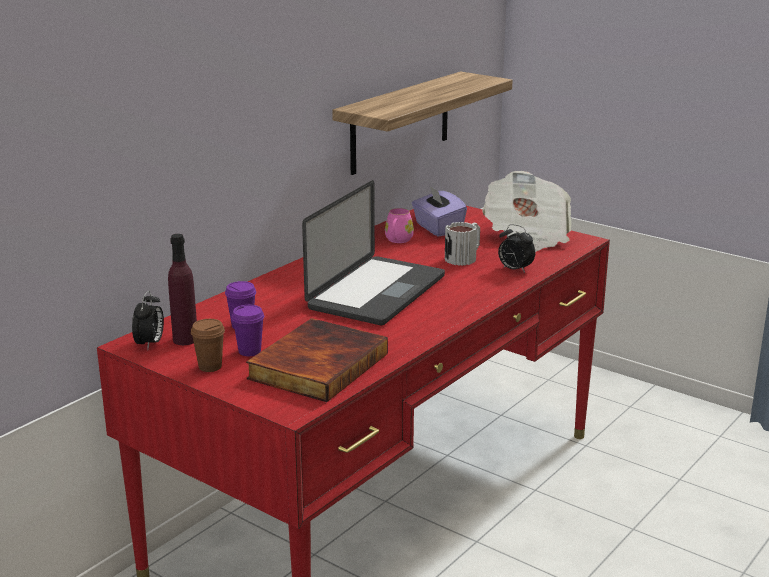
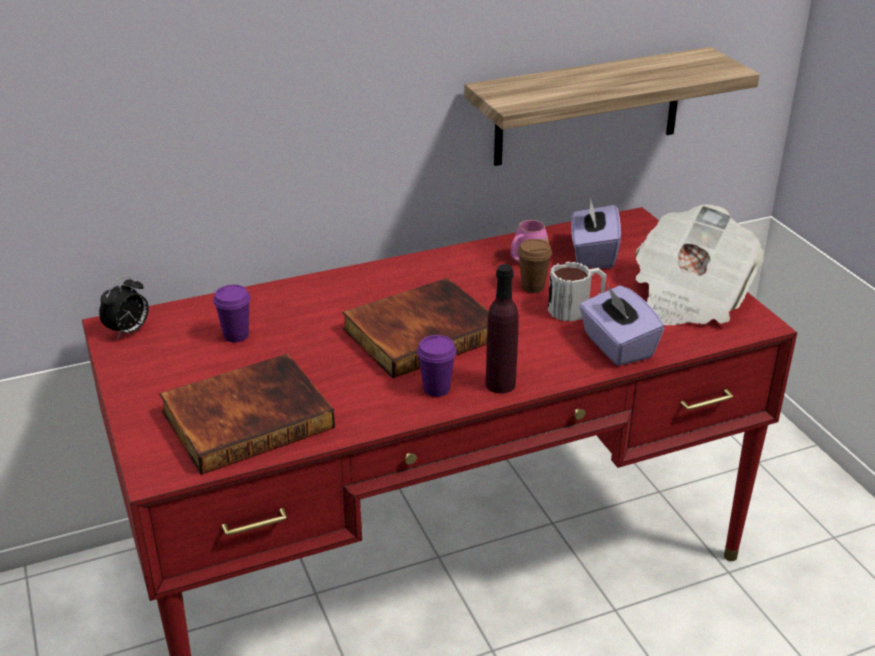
camera: 30 degrees right, 10 degrees up
(185, 339) = (165, 336): purple bottle -> purple bottle (500, 384)
(210, 366) = (148, 382): brown cup -> brown cup (533, 287)
(249, 351) = (205, 374): purple cup -> purple cup (436, 389)
(377, 292) = (420, 332): laptop -> book
(514, 270) = (616, 346): alarm clock -> purple tissue box

